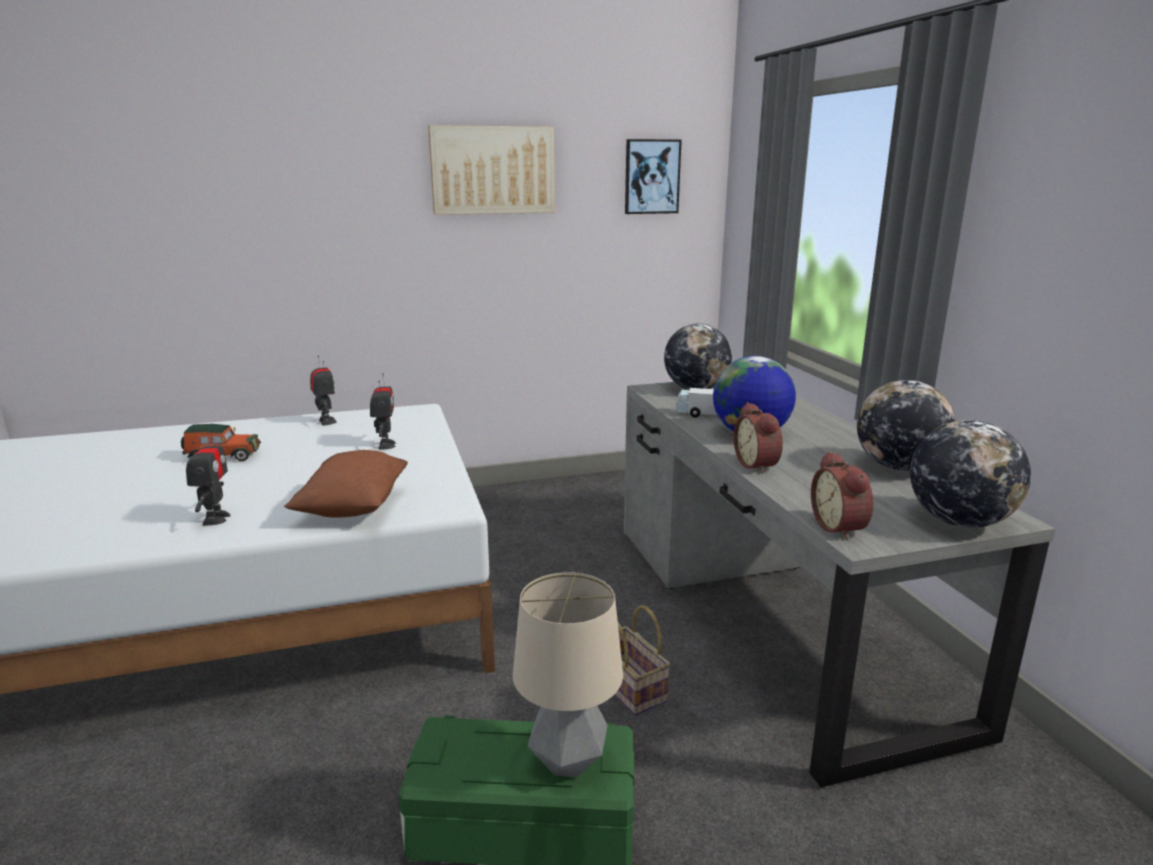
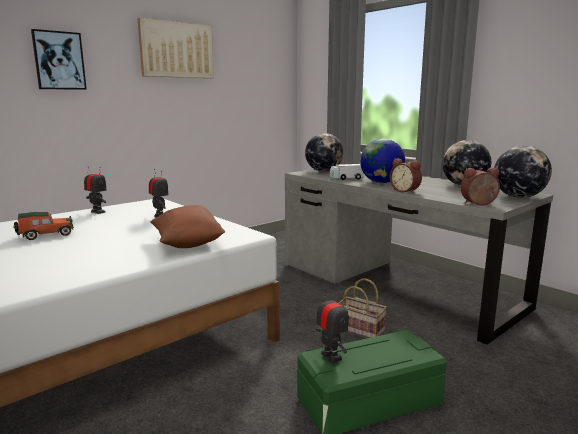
camera: 25 degrees left, 5 degrees down
(215, 519) = (96, 262): toy robot -> toy robot (331, 357)
(568, 761) = (399, 350): table lamp -> none
(651, 177) = (261, 60): picture -> picture (59, 60)
(841, 527) = (479, 204): alarm clock -> alarm clock turned 120 degrees clockwise

